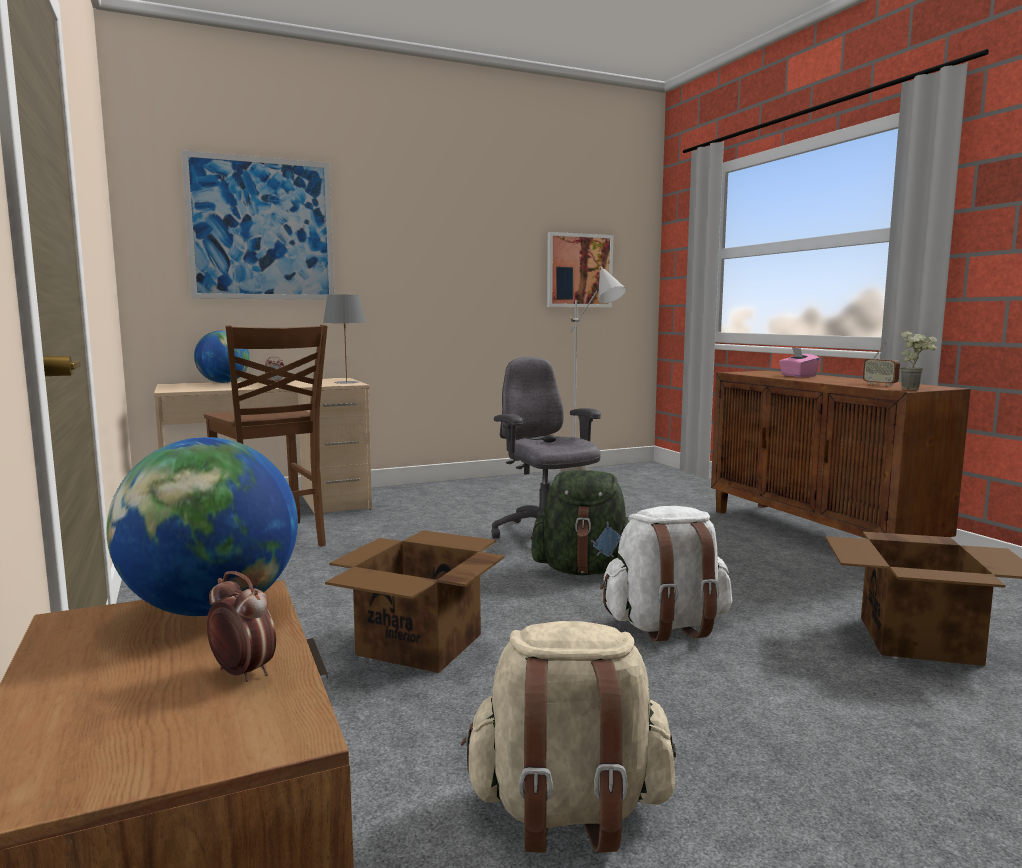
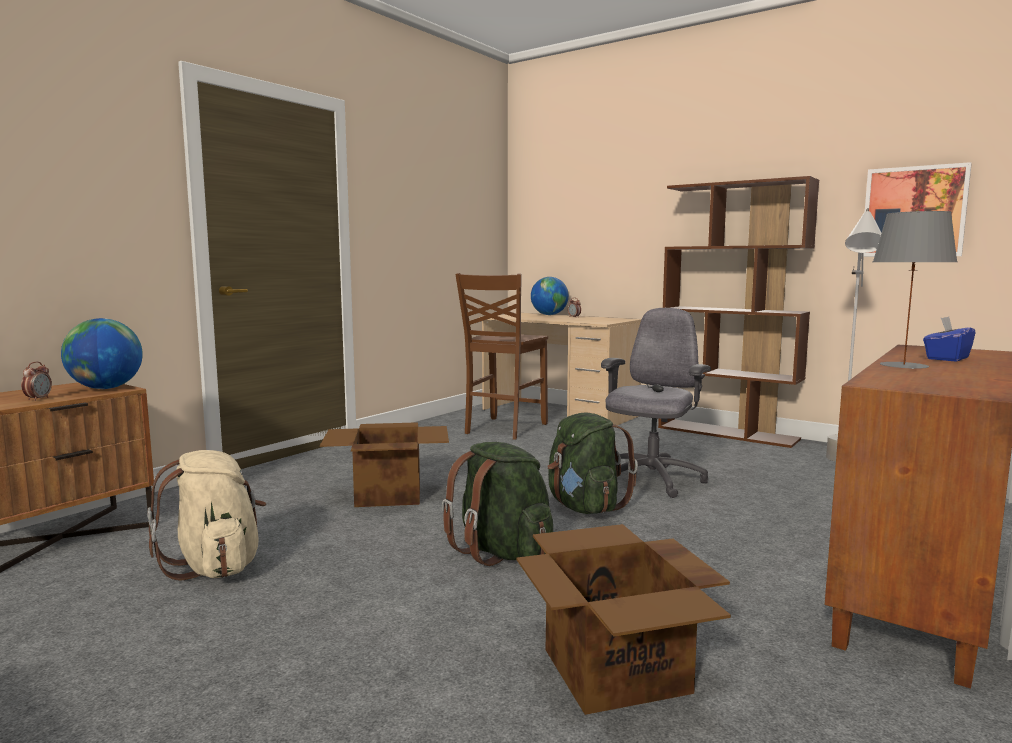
camera: 60 degrees right, 0 degrees up
(261, 229) = (590, 198): picture -> none
(346, 382) = (607, 321): grey table lamp -> grey table lamp (903, 365)
(461, 484) = (728, 433): none -> brown bookcase
(666, 626) = (502, 552): white backpack -> green backpack
(797, 376) = (946, 358): pink tissue box -> blue tissue box
(880, 384) = (927, 377): radio -> none
(914, 389) = (888, 386): potted plant -> none

